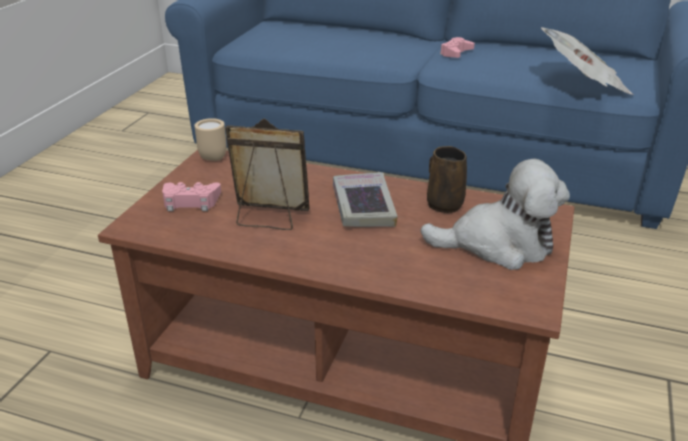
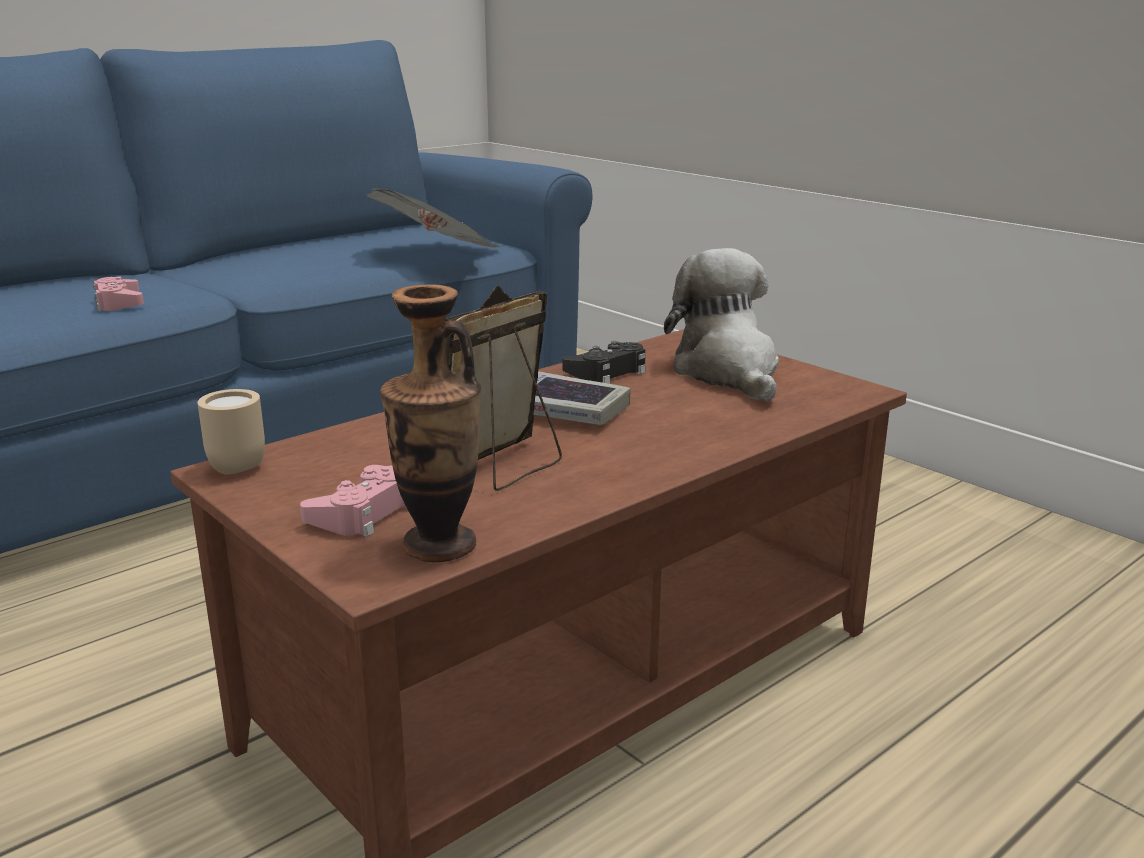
camera: 60 degrees left, 10 degrees down
(170, 230) = (439, 545): none -> vase
(443, 203) = (607, 372): brown mug -> black game controller
(456, 53) = (225, 270): pink game controller -> pink game controller (119, 303)
(498, 245) = (728, 373): plush toy -> plush toy turned 45 degrees counterclockwise

